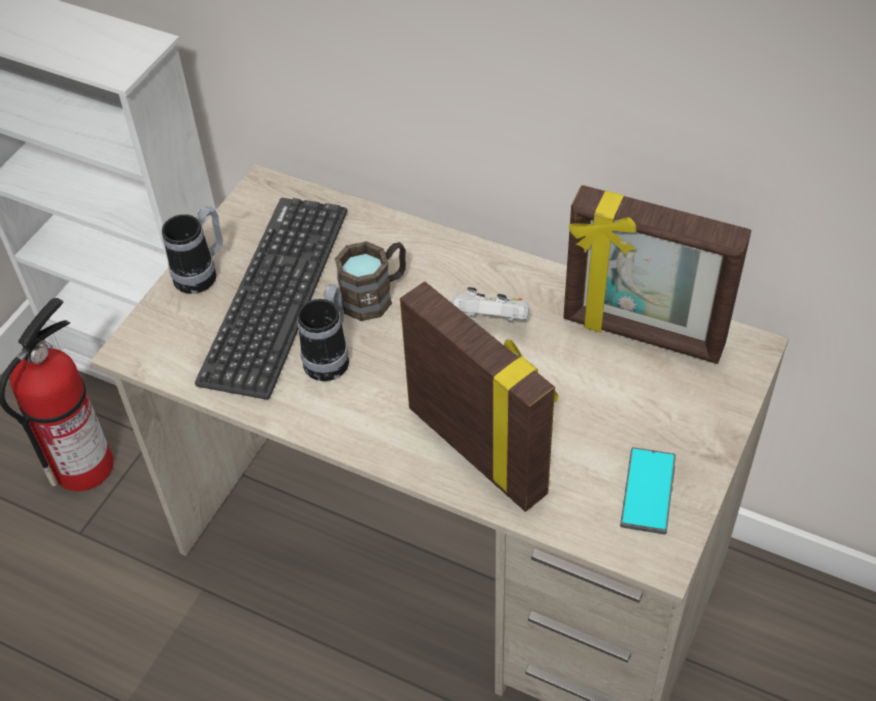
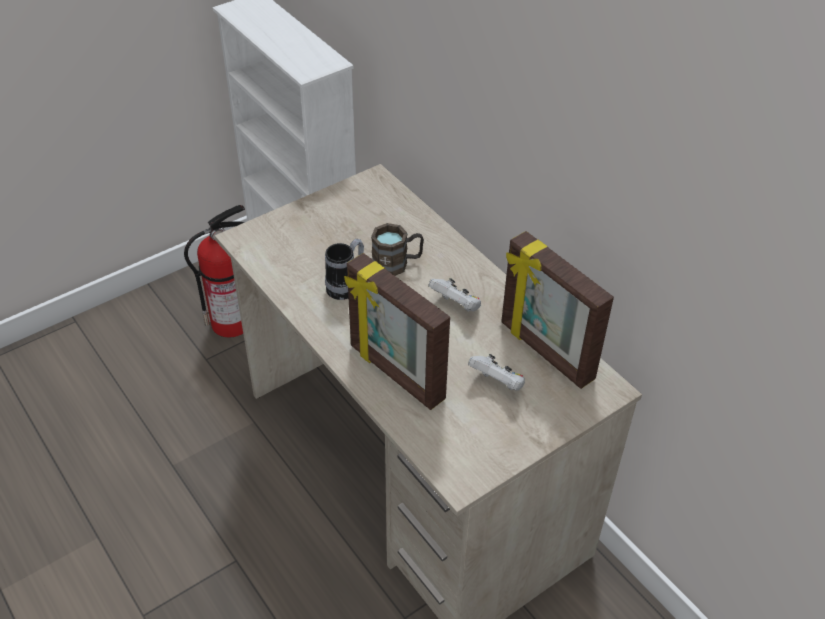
camera: 25 degrees right, 5 degrees down
(202, 274) = (307, 213): mug -> none
(275, 294) = (340, 240): keyboard -> none
(479, 449) = (395, 374): picture frame -> picture frame turned 150 degrees clockwise
(614, 403) = (497, 383): none -> white game controller
(648, 491) = (481, 442): phone -> none

